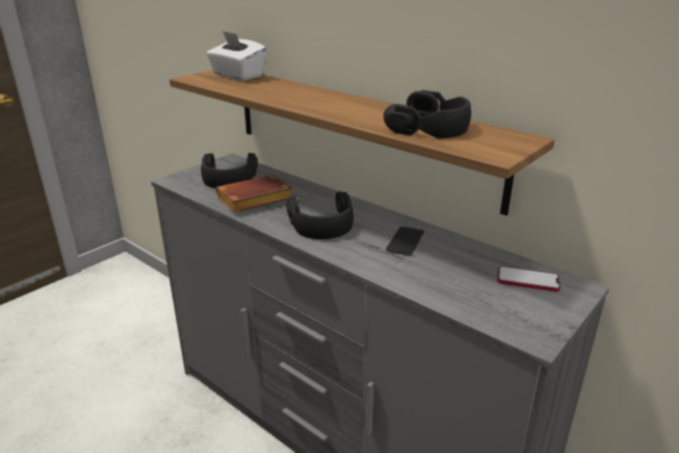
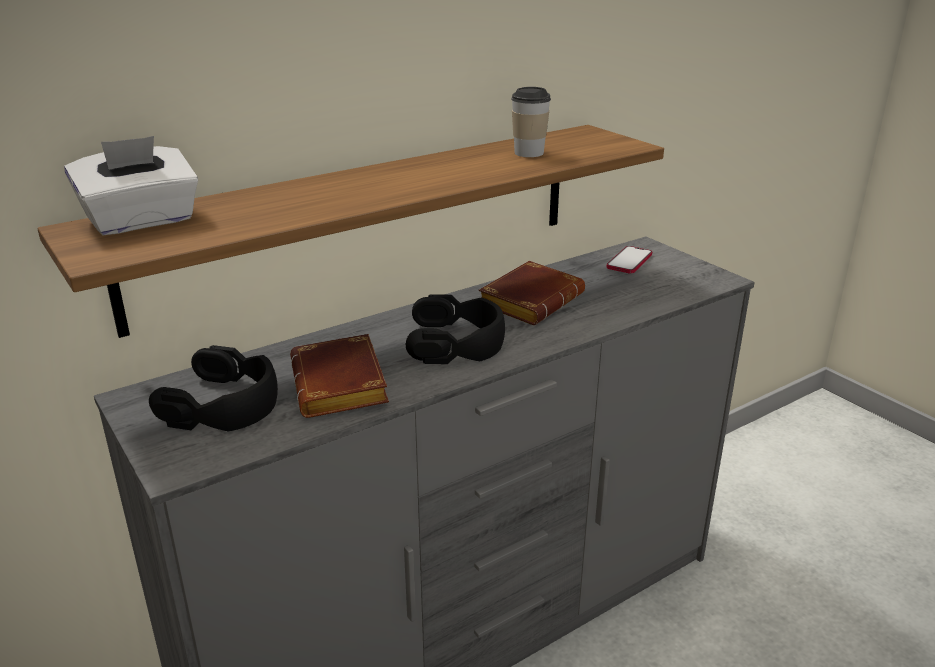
camera: 75 degrees left, 0 degrees up
(405, 241) = (530, 300): phone -> brown book
(430, 126) = (529, 153): black headphones -> cup

